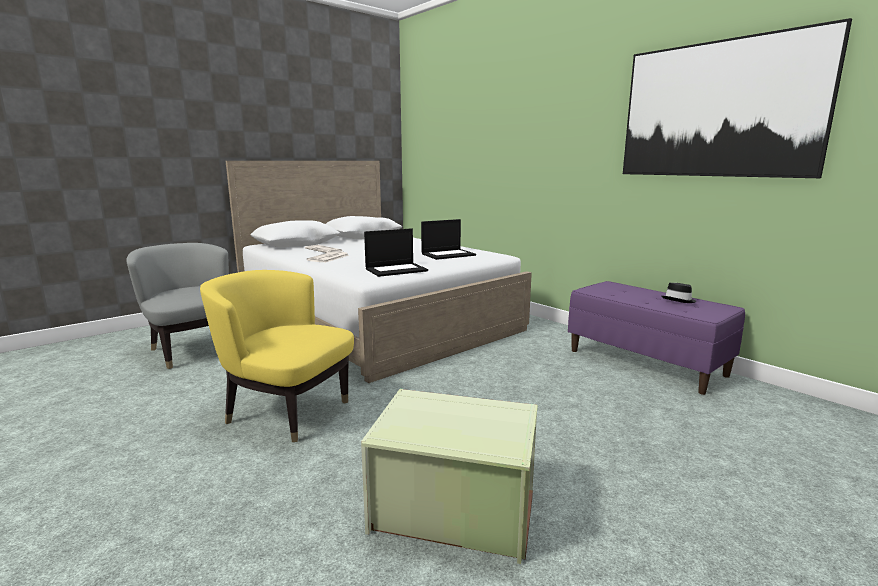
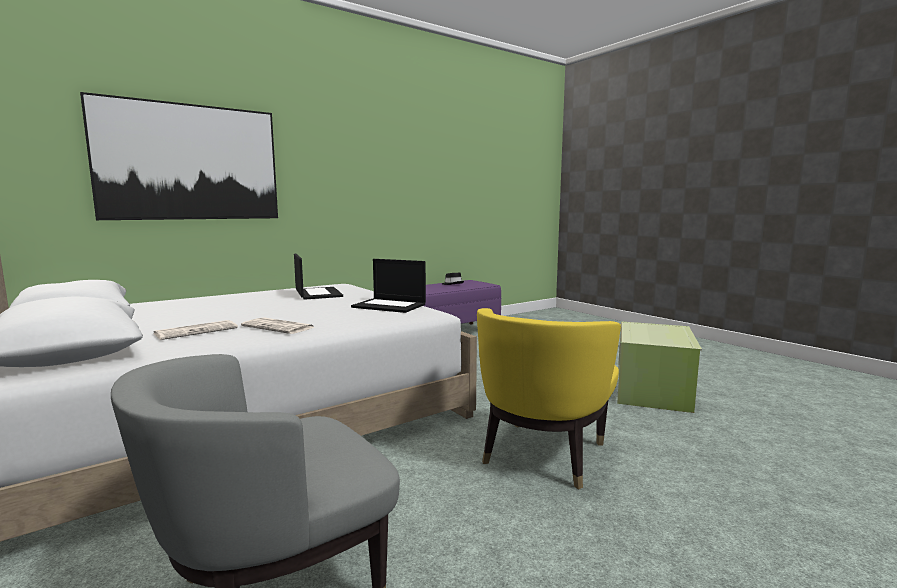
camera: 85 degrees left, 5 degrees down
(396, 270) = (390, 306): laptop -> laptop turned 135 degrees clockwise
(718, 110) = (442, 159): picture -> picture (190, 162)

